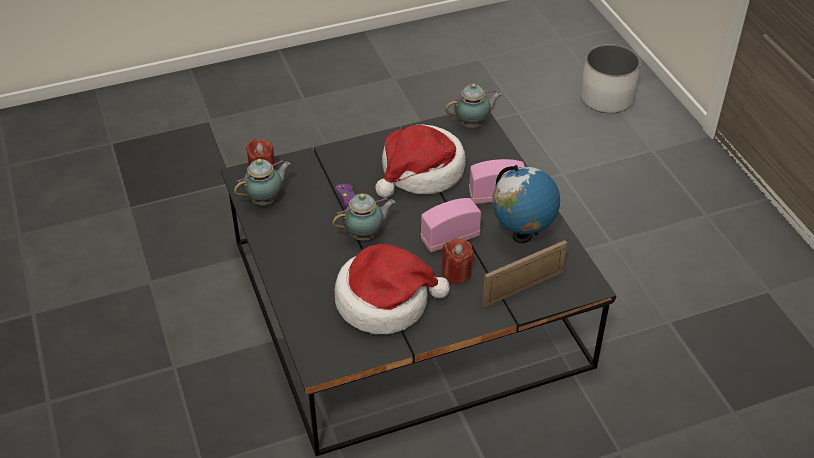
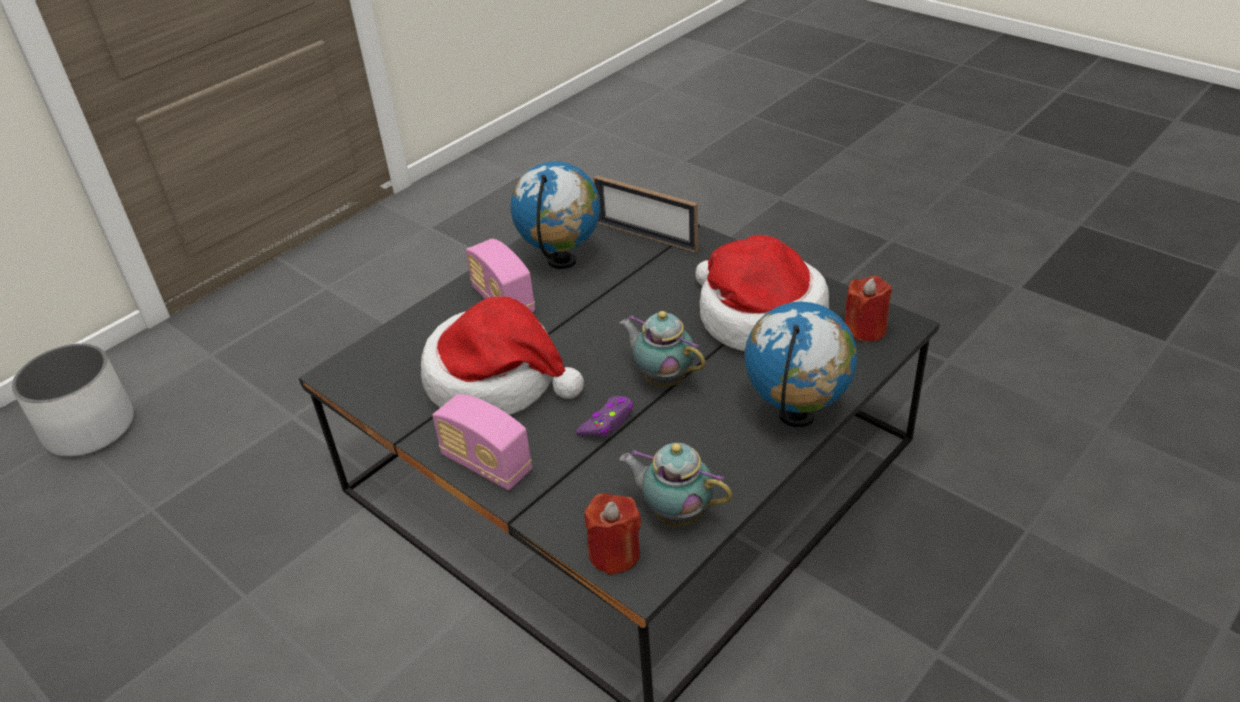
camera: 115 degrees left, 5 degrees down
(287, 274) = (796, 417): none -> globe
(450, 239) = (610, 309): radio -> radio (486, 464)
(456, 273) = (664, 284): red candle -> red candle (865, 329)
(473, 124) = (354, 372): teapot -> none

